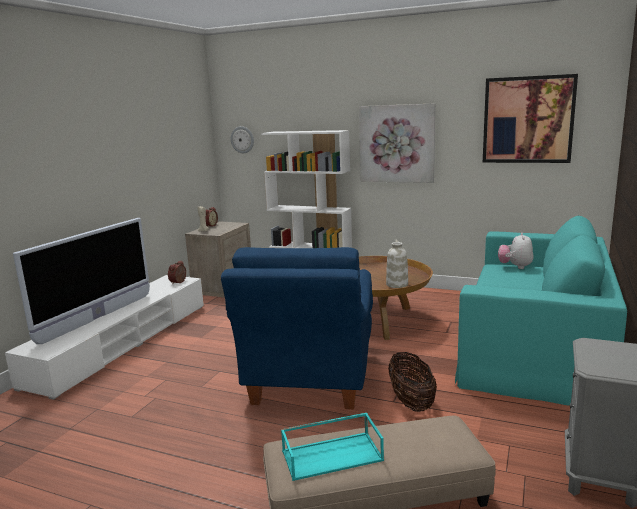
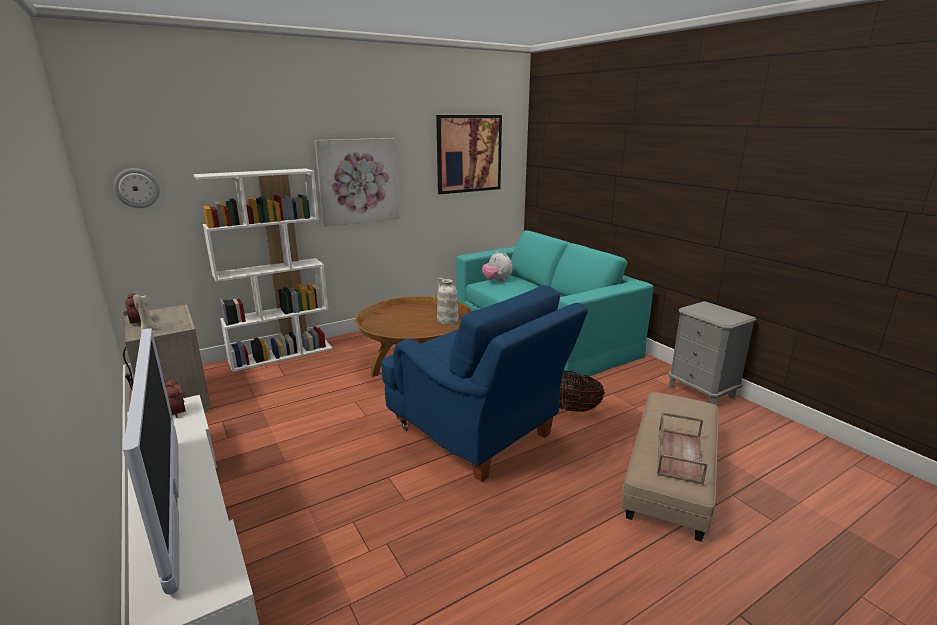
camera: 55 degrees left, 5 degrees up
(332, 455) = (678, 454): turquoise tray -> brown tray

